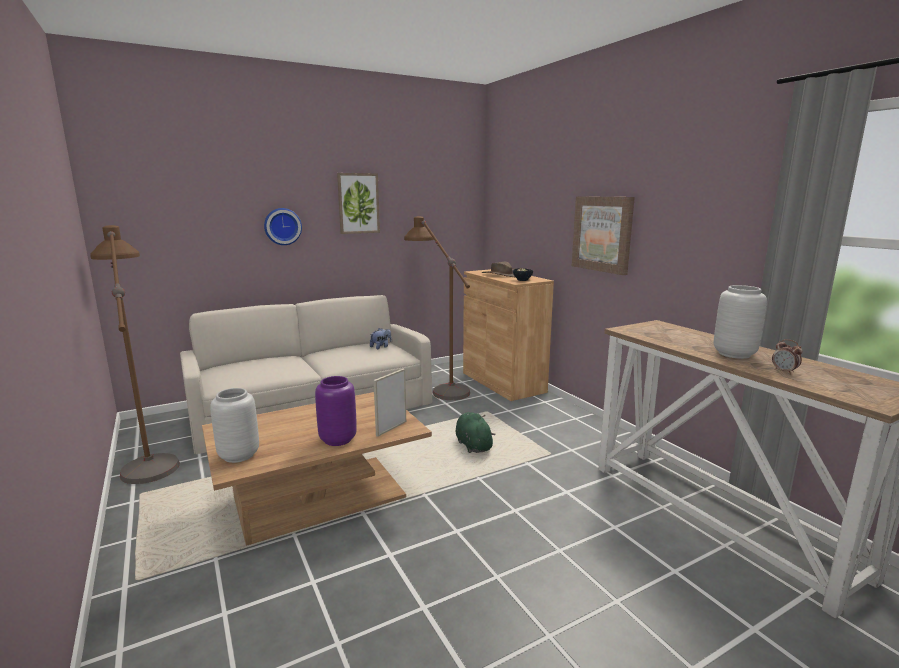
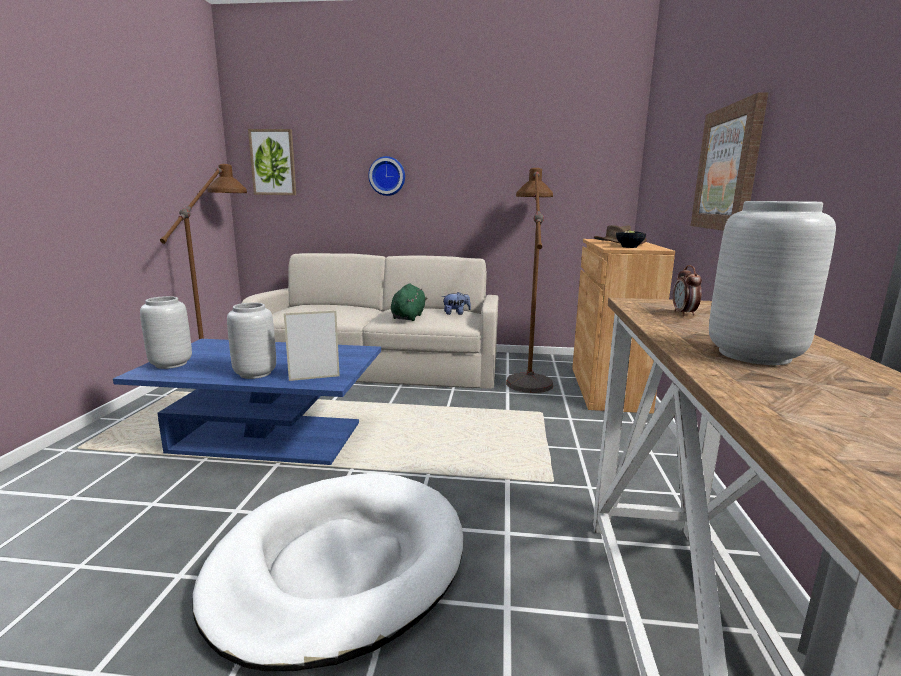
camera: 35 degrees right, 0 degrees up
(320, 498) = (268, 438): brown coffee table -> blue coffee table
(338, 440) = (255, 374): purple vase -> grey vase
(358, 203) = (470, 153): picture -> picture (273, 162)
(473, 445) = (473, 440): green plush toy -> green plush toy (408, 317)
(510, 551) = (338, 566): none -> white dog bed
(784, 371) = (796, 399): alarm clock -> alarm clock (684, 314)

